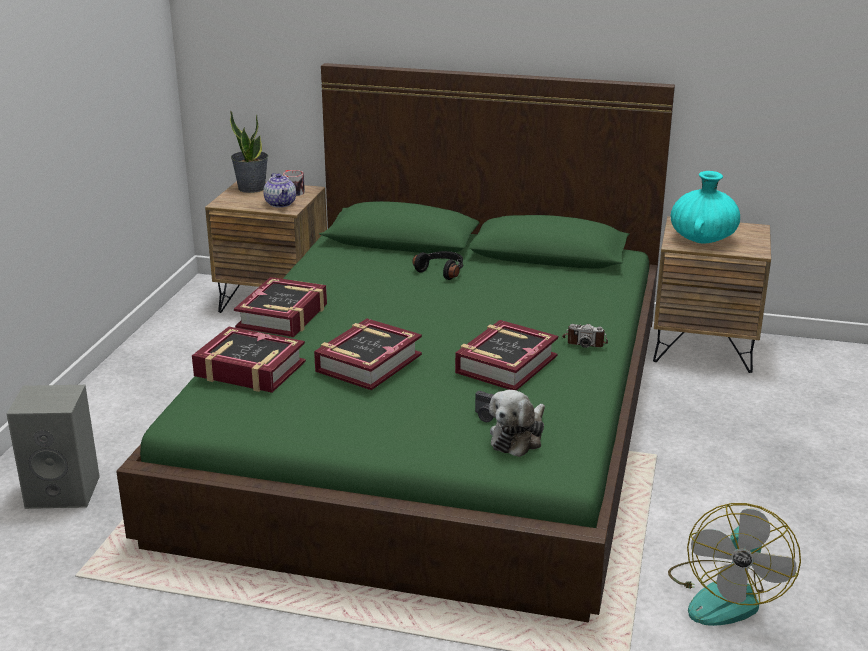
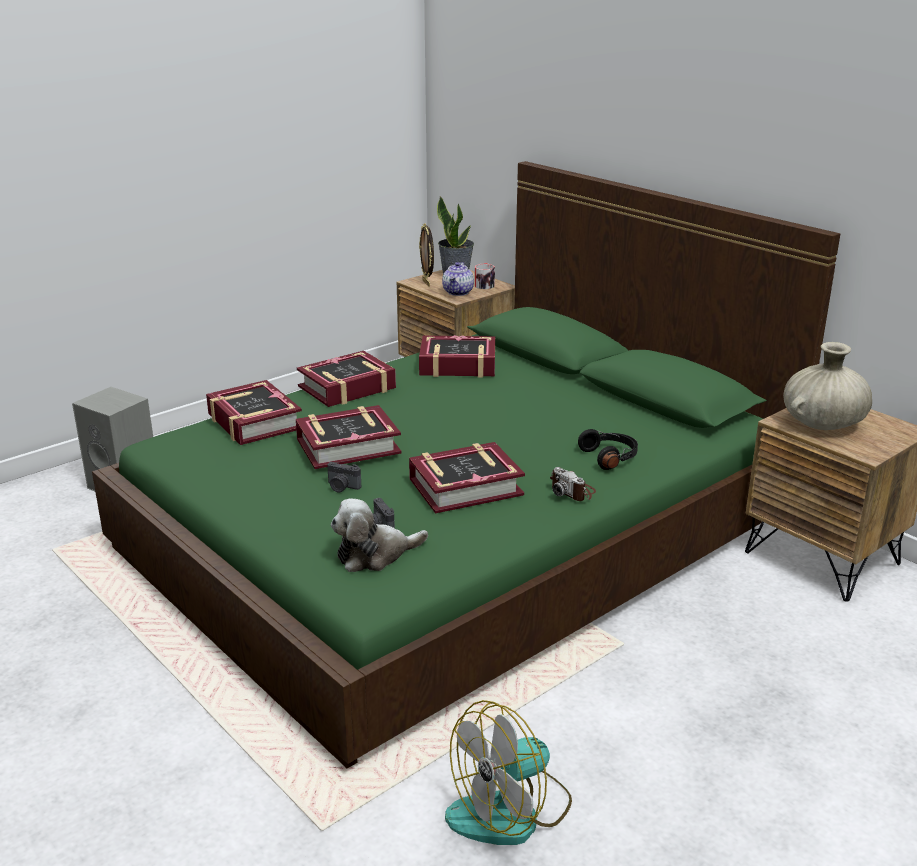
camera: 35 degrees right, 0 degrees up
(238, 201) = (427, 283): none -> picture frame
(348, 270) = (457, 365): none -> book
(411, 397) = (342, 487): none -> camera
(442, 271) = (538, 388): black headphones -> black headphones (610, 457)
(703, 239) = (823, 424): turquoise vase -> beige vase

